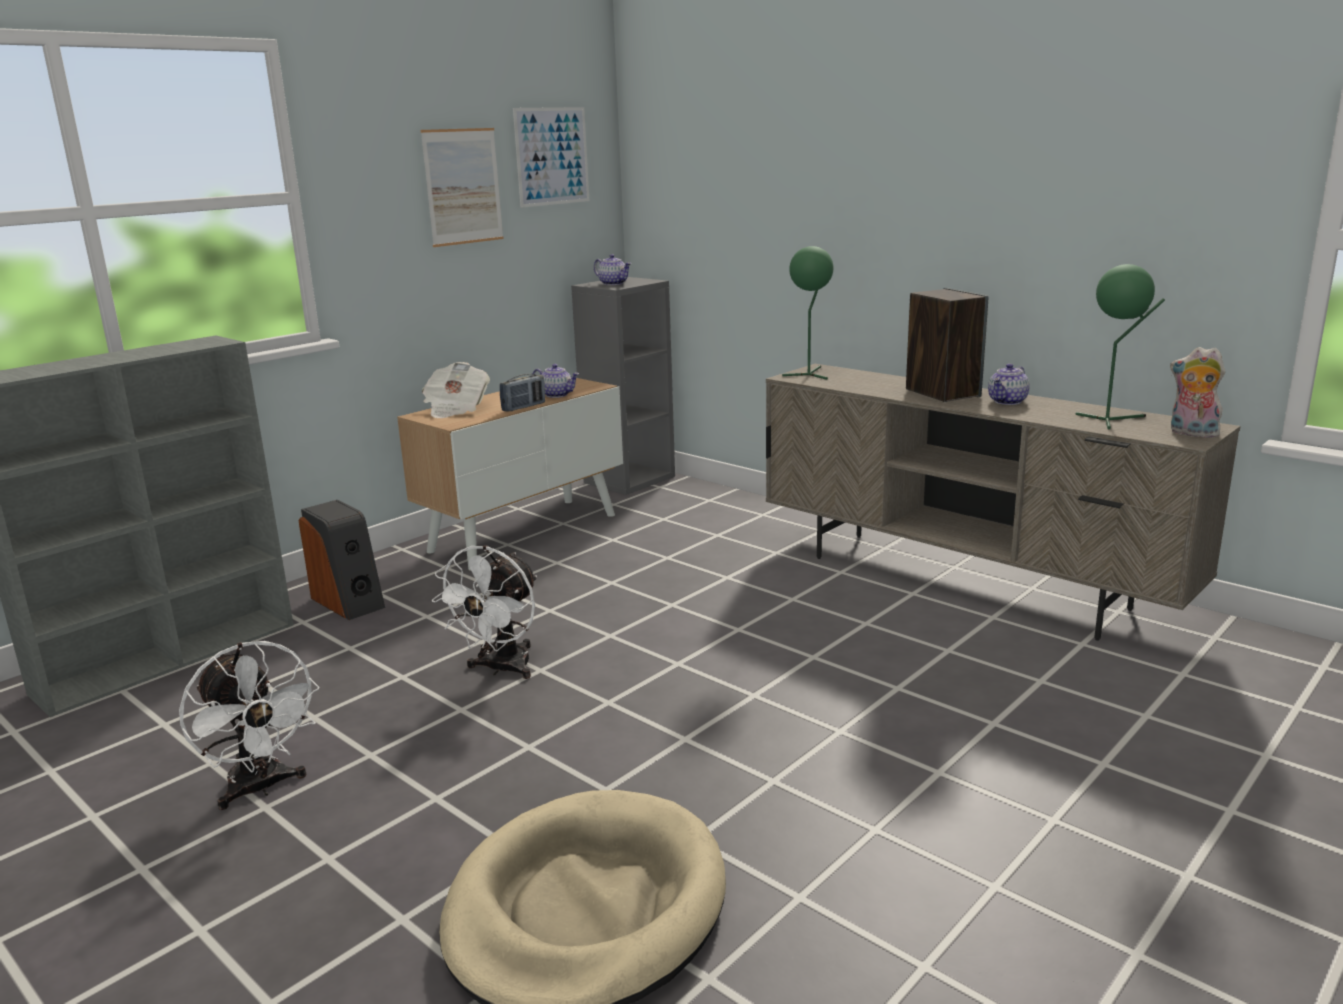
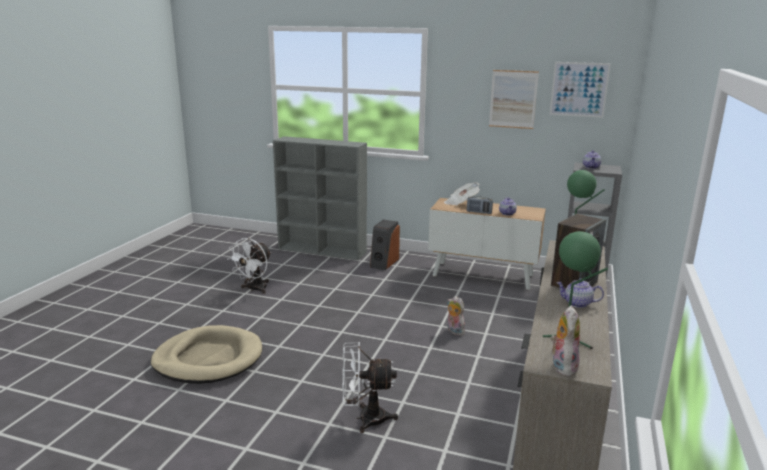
camera: 65 degrees right, 0 degrees up
(501, 669) = (352, 304): white fan -> white fan (365, 419)
(700, 598) = (454, 331): none -> plush toy

